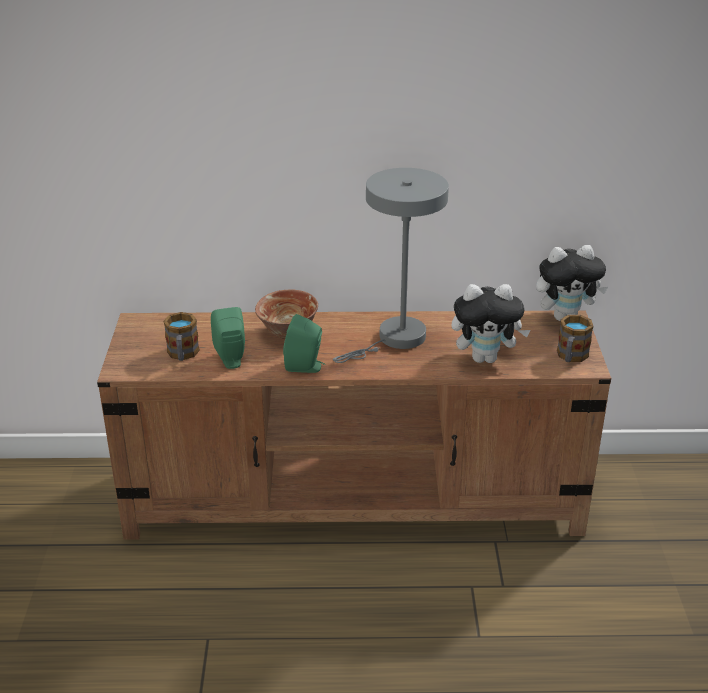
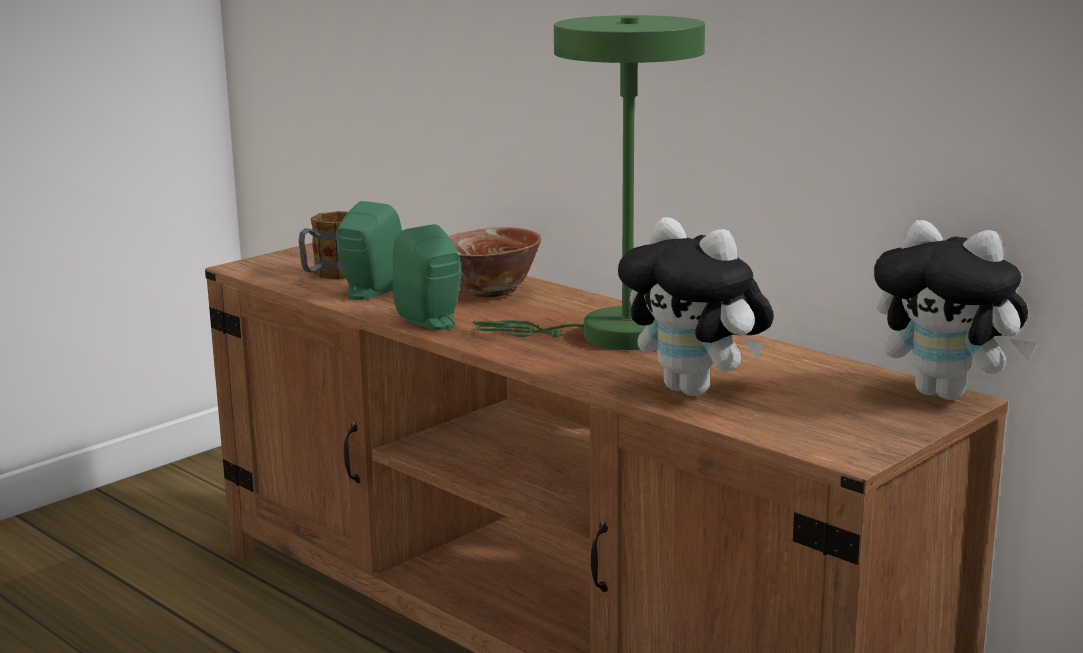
camera: 45 degrees right, 15 degrees down
(396, 339) = (609, 336): grey table lamp -> green table lamp
(571, 357) = (845, 434): mug -> none

